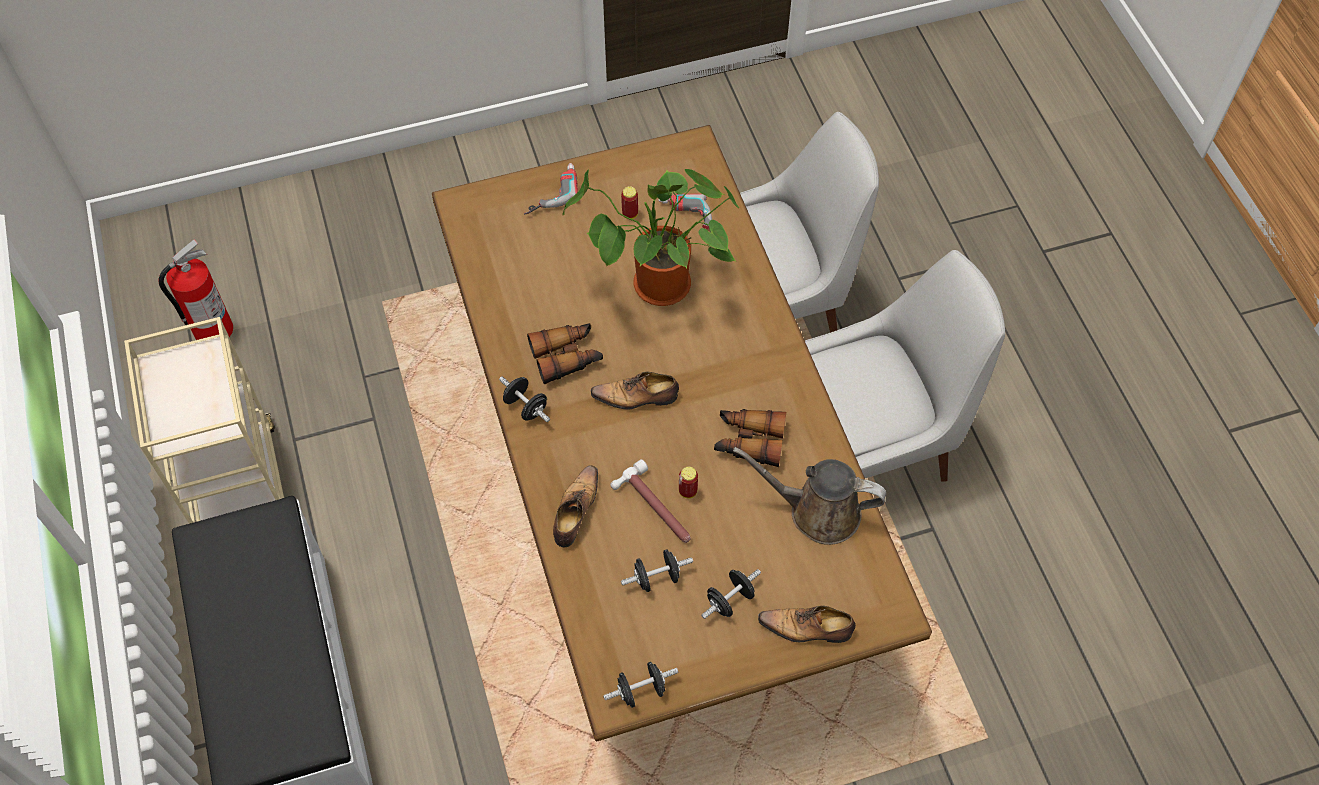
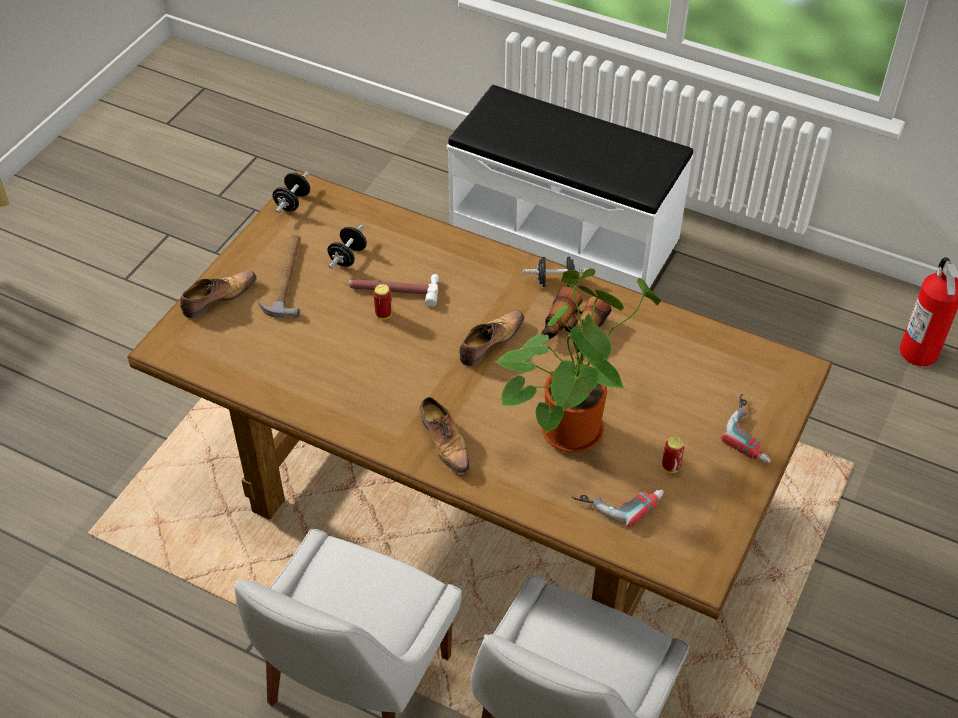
camera: 135 degrees right, 10 degrees down
(241, 489) = (747, 290): beige cart -> none
(575, 511) = (444, 253): shoe -> shoe (445, 442)
(730, 600) = (286, 278): black dumbbell -> hammer
(749, 441) = (376, 375): binoculars -> none
(817, 511) = (278, 367): brown watering can -> none

